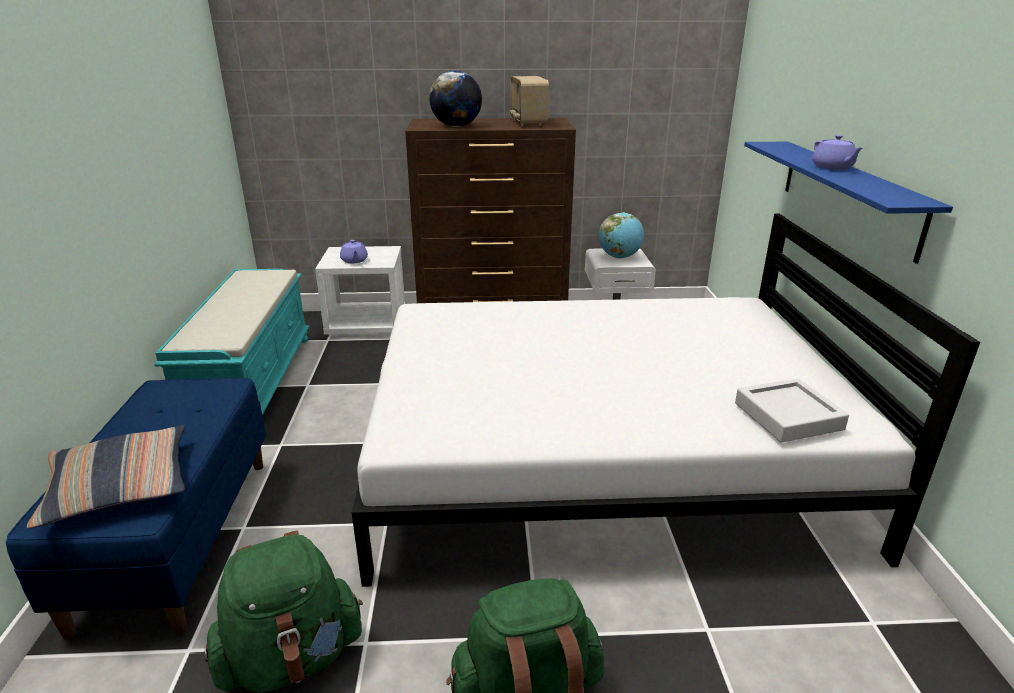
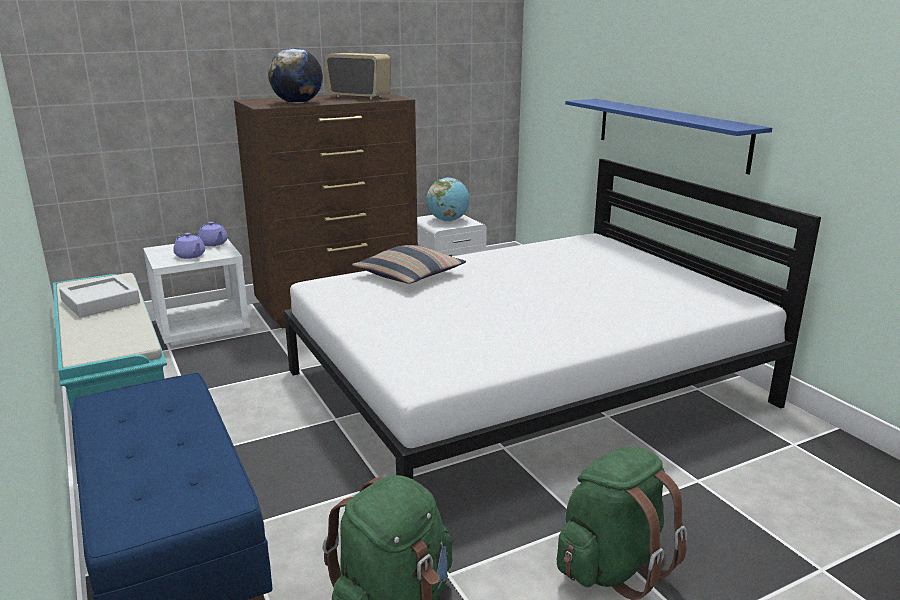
camera: 25 degrees left, 5 degrees down
(119, 487) = (168, 485): pillow -> pillow (409, 275)
(527, 123) = (359, 97): radio -> radio turned 150 degrees clockwise
(788, 416) = (697, 304): grey tray -> grey tray (100, 302)
(832, 168) = (660, 112): purple teapot -> purple teapot (213, 244)

